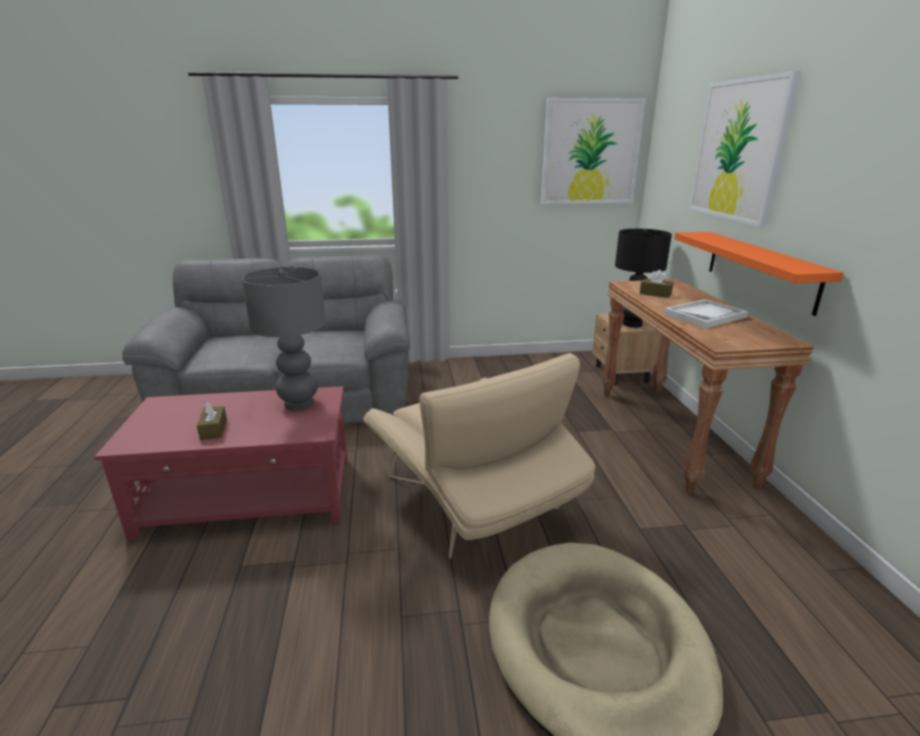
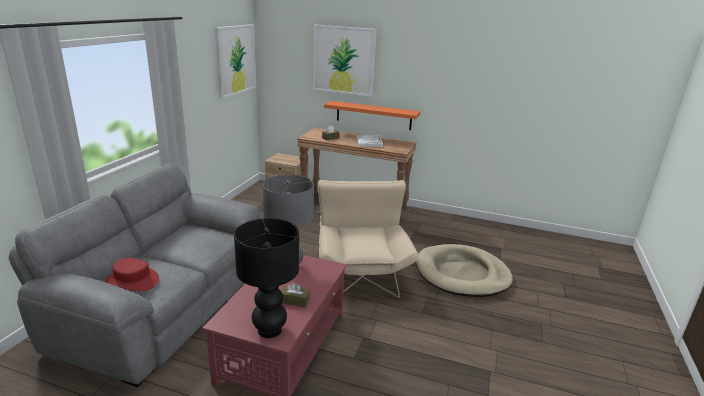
camera: 65 degrees left, 0 degrees up
(224, 343) = (132, 280): none -> red hat
(475, 502) = (360, 270): beige armchair -> beige armchair turned 90 degrees counterclockwise
(632, 324) = (292, 159): black table lamp -> black table lamp (270, 329)

